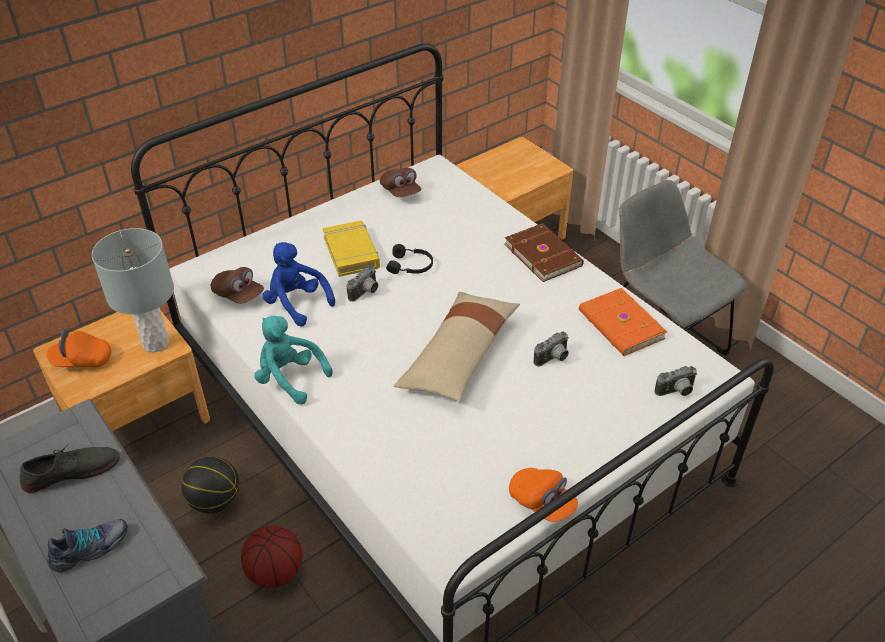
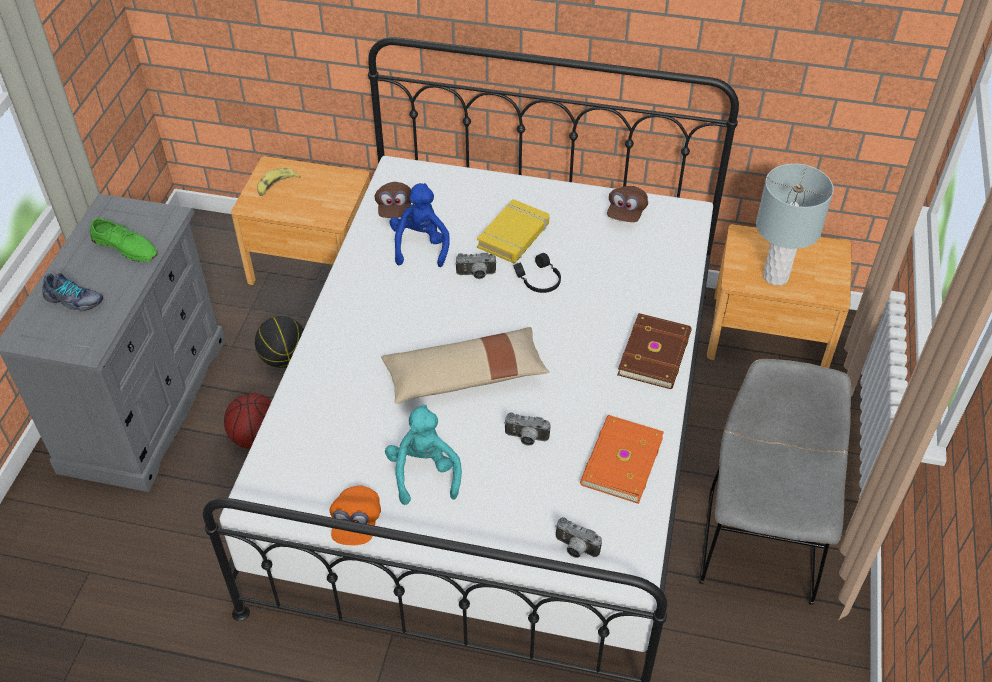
camera: 50 degrees right, 5 degrees up
(71, 471) = (125, 246): grey shoe -> green shoe
(82, 360) = (276, 186): orange cap -> banana
(155, 343) = (329, 207): grey table lamp -> grey table lamp (775, 276)
(289, 378) = (339, 296): turquoise plush toy -> turquoise plush toy (424, 472)

